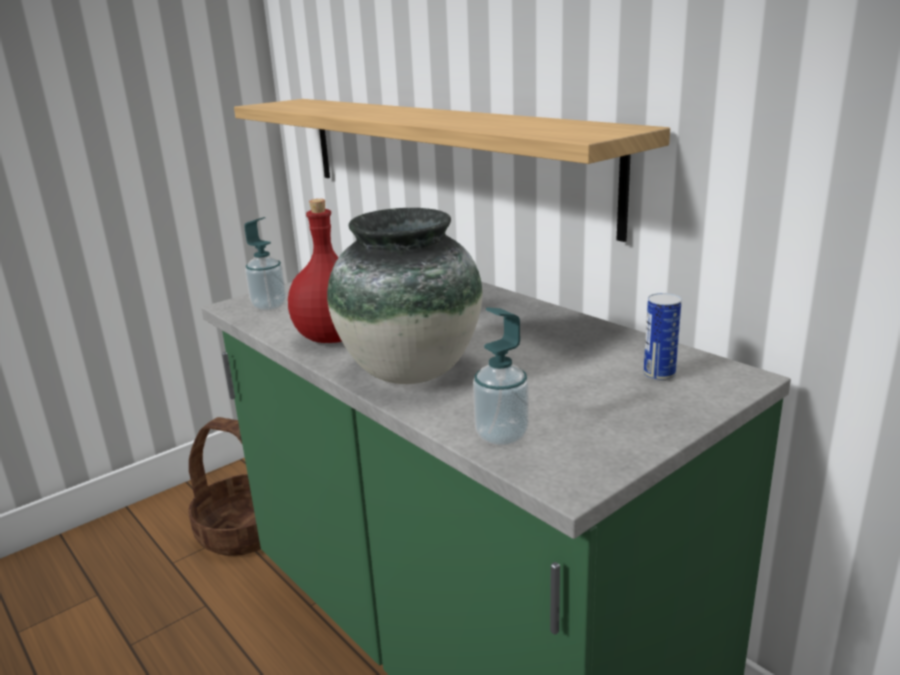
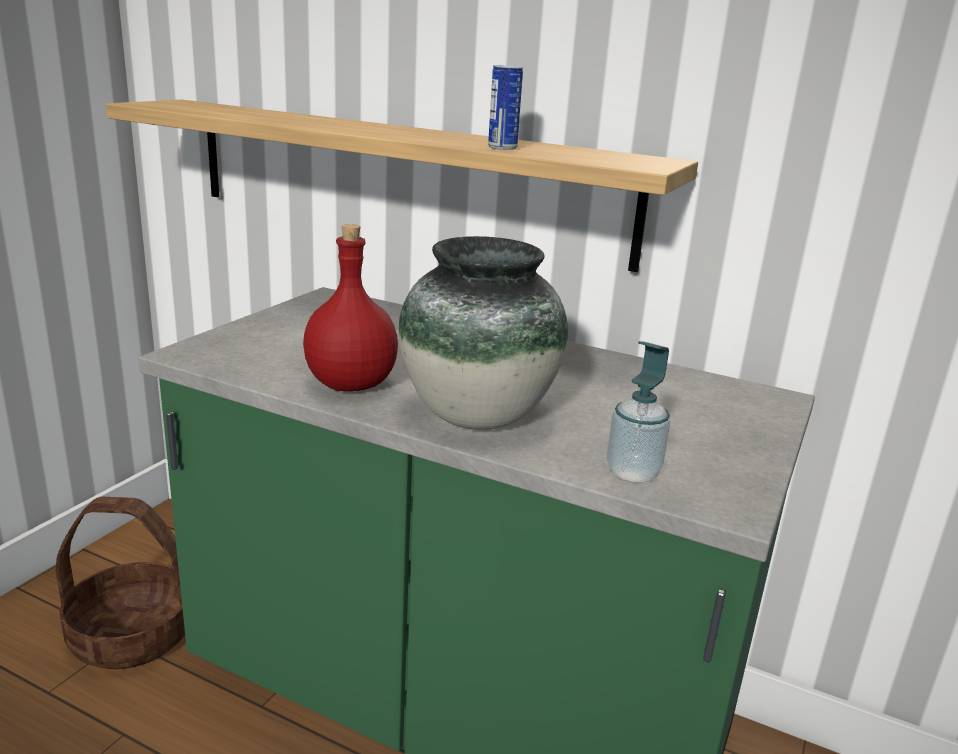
camera: 25 degrees left, 0 degrees up
(269, 306) = (233, 352): soap dispenser -> none
(659, 375) = (711, 400): can -> can (502, 147)

